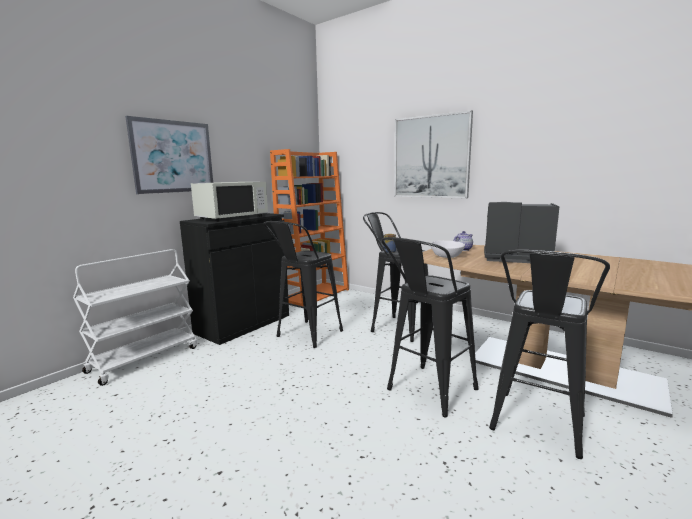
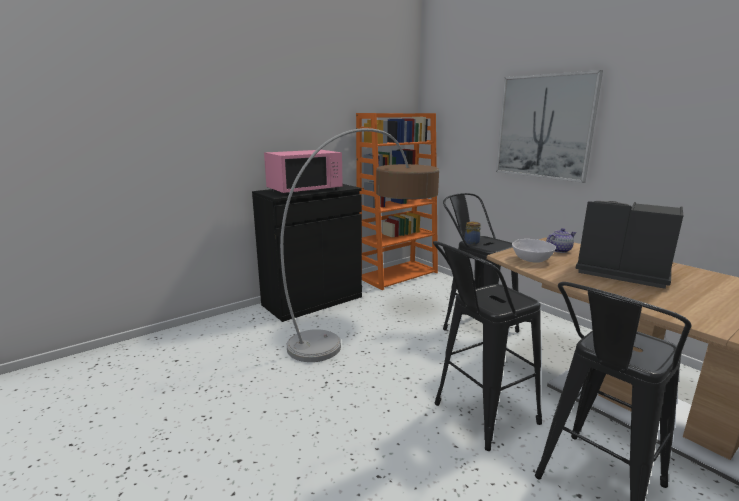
camera: 15 degrees right, 5 degrees up
(145, 359) = (211, 326): white cart -> none
(173, 157) = (248, 124): picture -> none
(232, 217) = (304, 190): white microwave -> pink microwave
(305, 336) = (370, 324): black stool -> floor lamp

